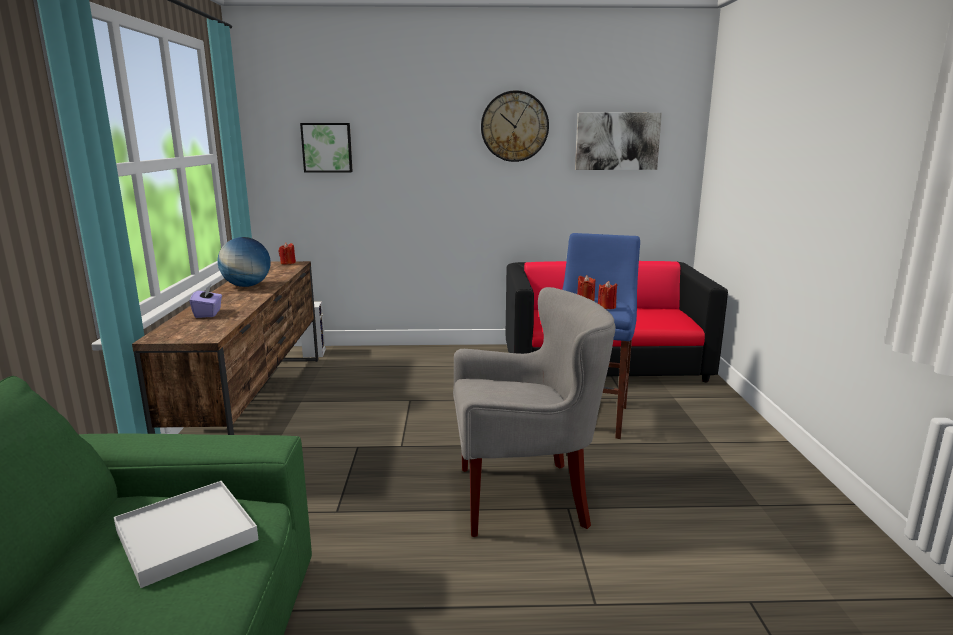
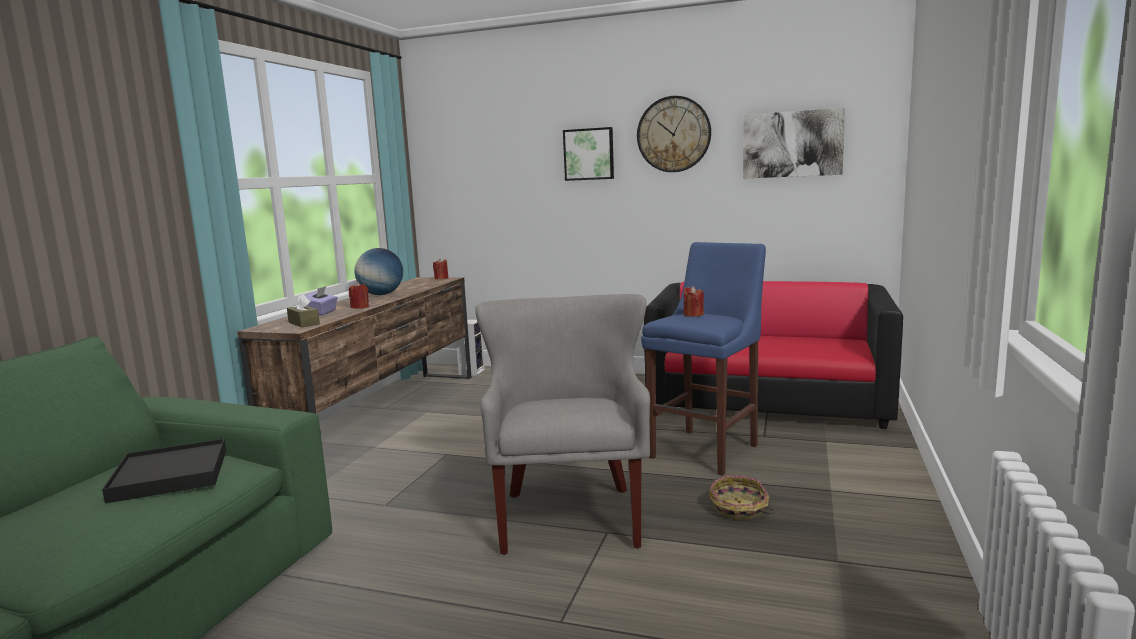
camera: 20 degrees right, 5 degrees down
(186, 535) = (170, 475): white tray -> black tray
(205, 328) = (304, 323): none -> brown tissue box
(327, 147) = (488, 166): picture -> picture (589, 154)
(525, 498) = (570, 517): grey armchair -> grey armchair turned 105 degrees counterclockwise
(606, 307) = (707, 321): red candle -> red candle (360, 307)
(656, 469) = (739, 509): none -> basket

